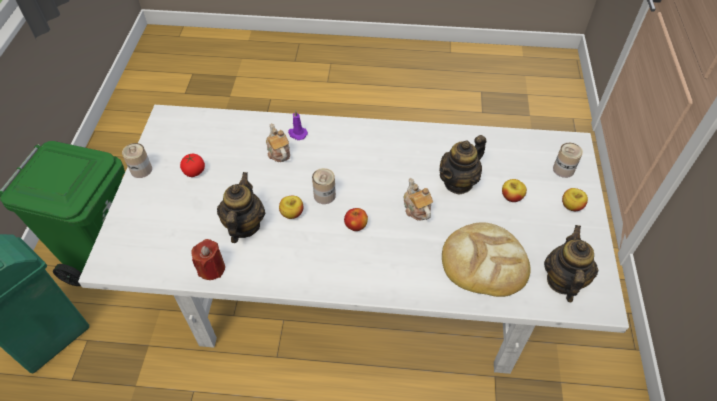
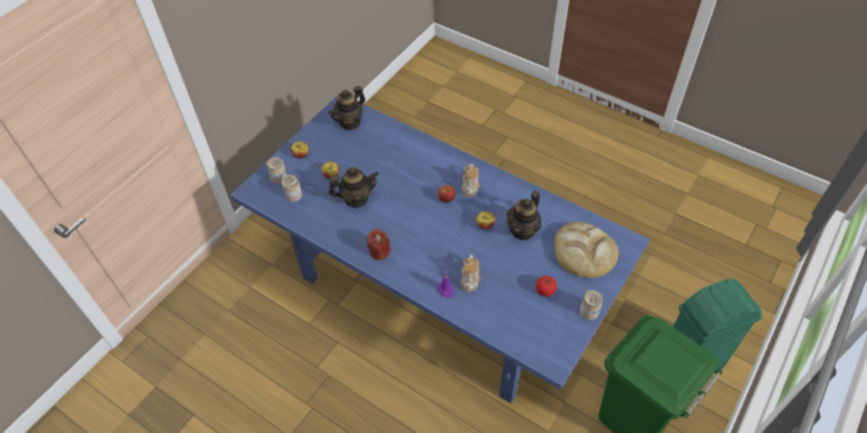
camera: 150 degrees left, 0 degrees up
(211, 268) = (555, 210): red candle -> red candle (379, 251)
(324, 195) = (455, 228): can -> can (293, 195)
(356, 291) = (437, 293): white dining table -> blue dining table
(416, 208) = (399, 193): teapot -> teapot (470, 186)
(484, 262) = (384, 147): bread -> bread (584, 252)

